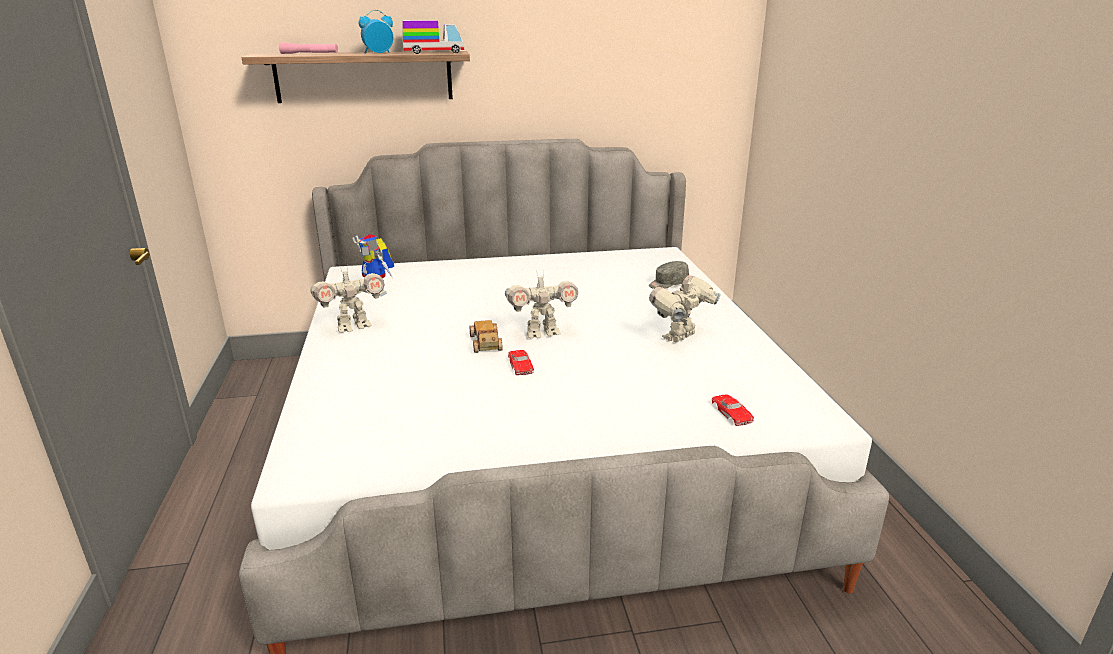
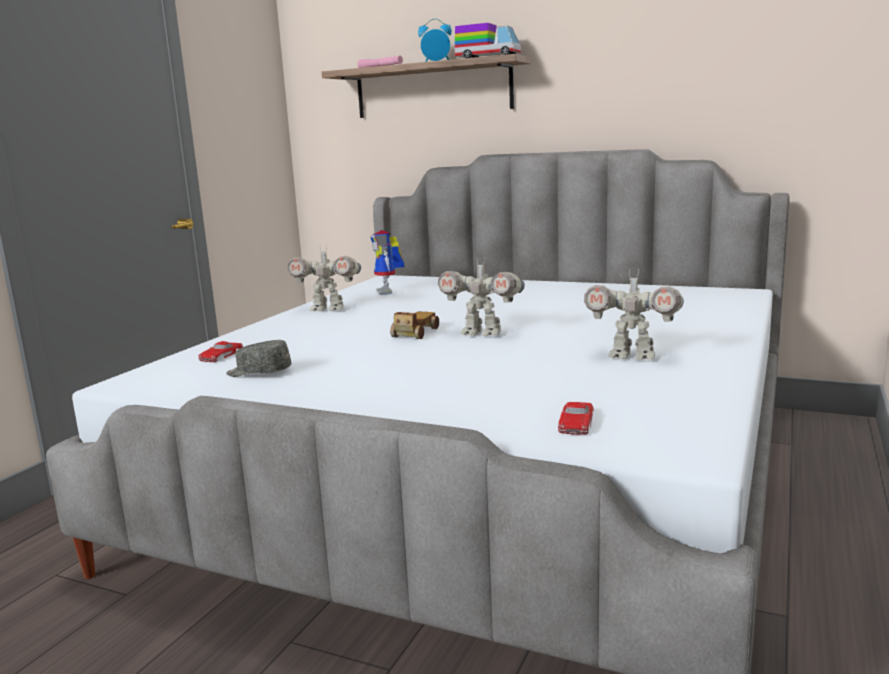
camera: 35 degrees right, 10 degrees down
(520, 365) = (418, 351): red toy car -> red toy car (221, 355)
(668, 284) = (699, 315): grey cap -> grey cap (259, 372)
(681, 337) = (632, 356): toy robot -> toy robot turned 150 degrees counterclockwise

